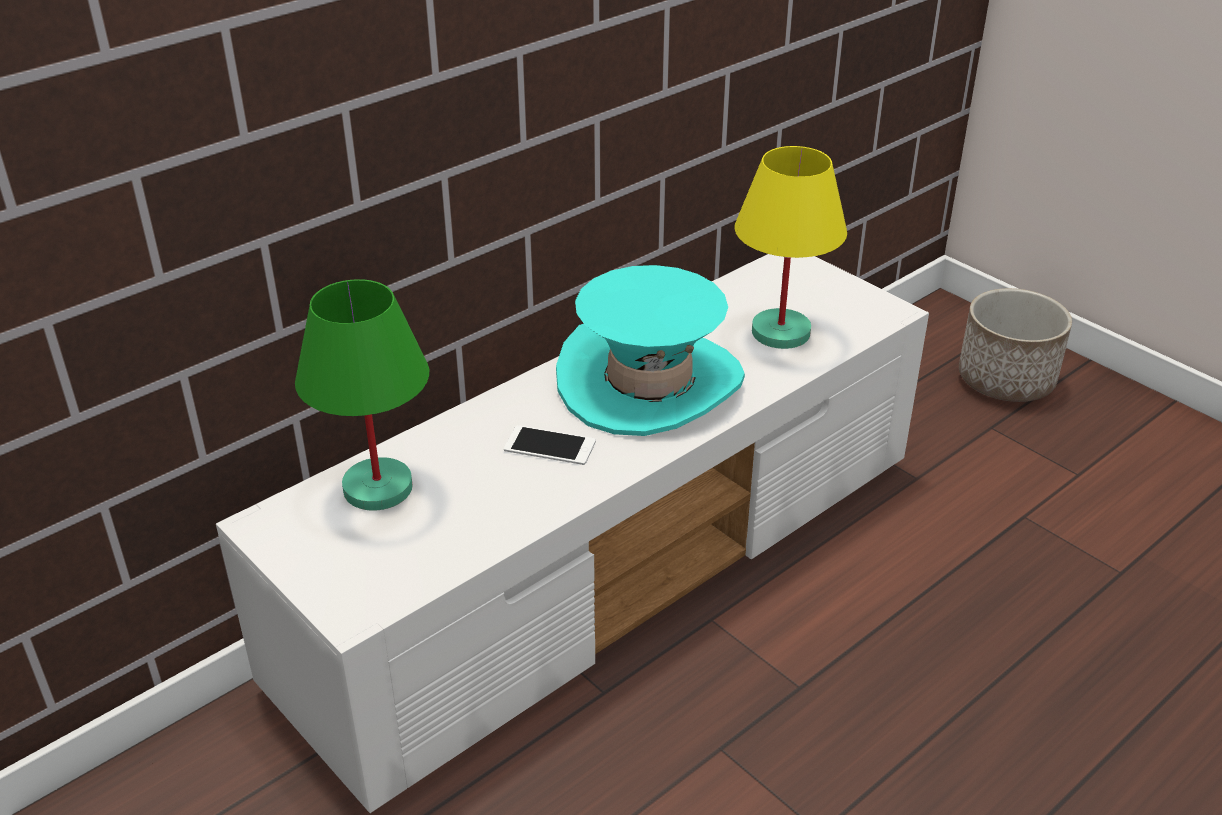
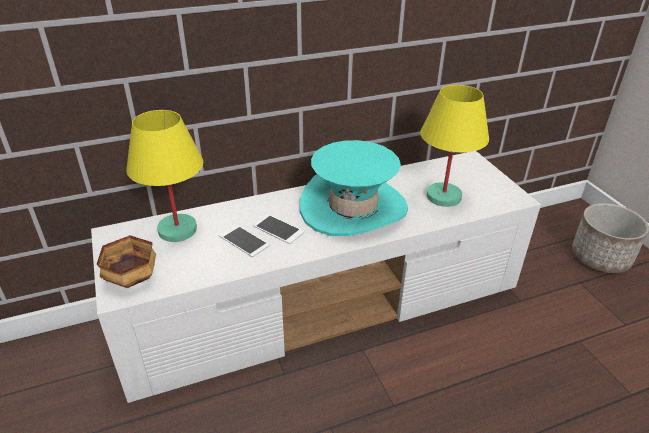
camera: 20 degrees right, 0 degrees up
(356, 584) = (131, 278): none -> bowl
(378, 489) = (177, 230): green table lamp -> yellow table lamp
(505, 478) = (244, 241): none -> phone

